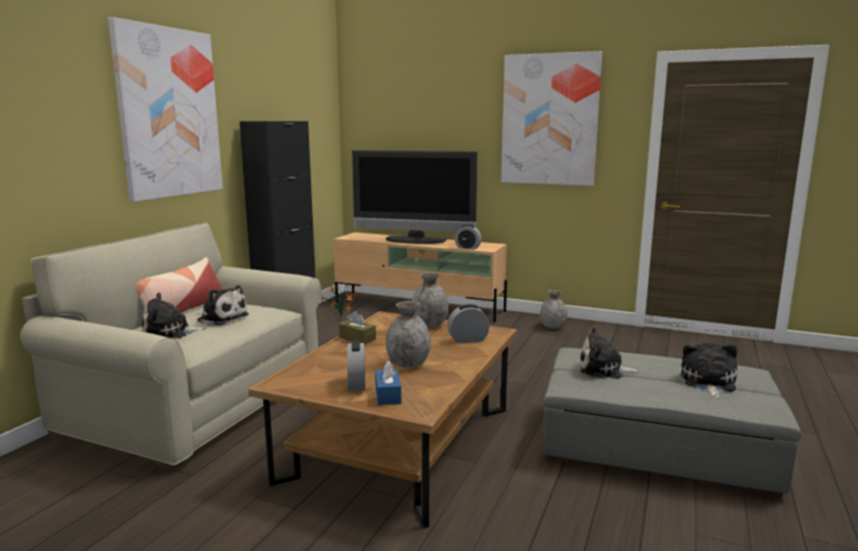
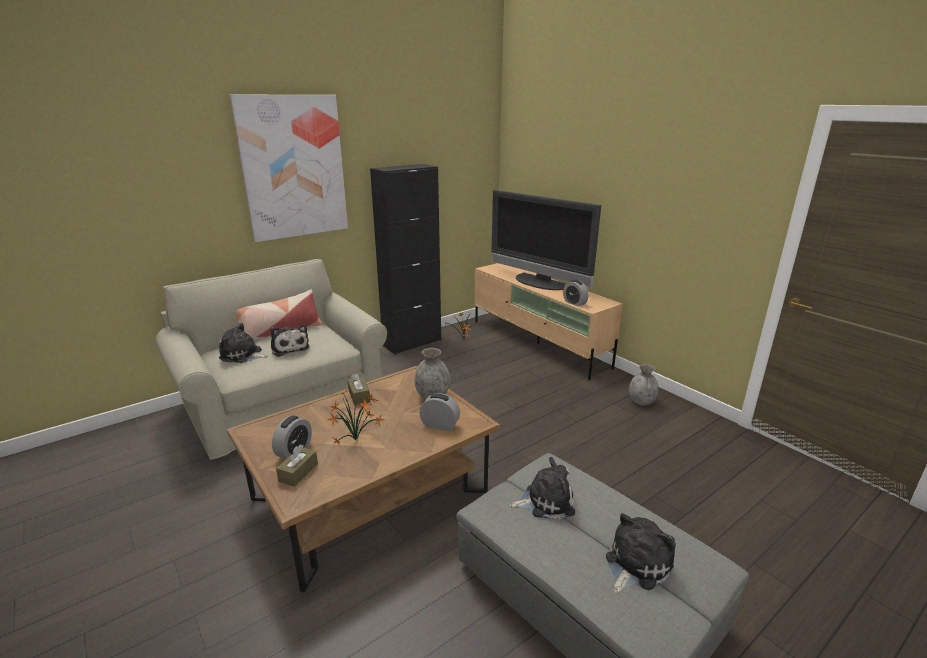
camera: 30 degrees right, 10 degrees up
(388, 395) = (298, 472): blue tissue box -> brown tissue box
(408, 364) = (357, 440): grey vase -> potted plant
(549, 120) = (679, 179): picture -> none
(603, 370) = (546, 501): plush toy -> plush toy turned 135 degrees clockwise

